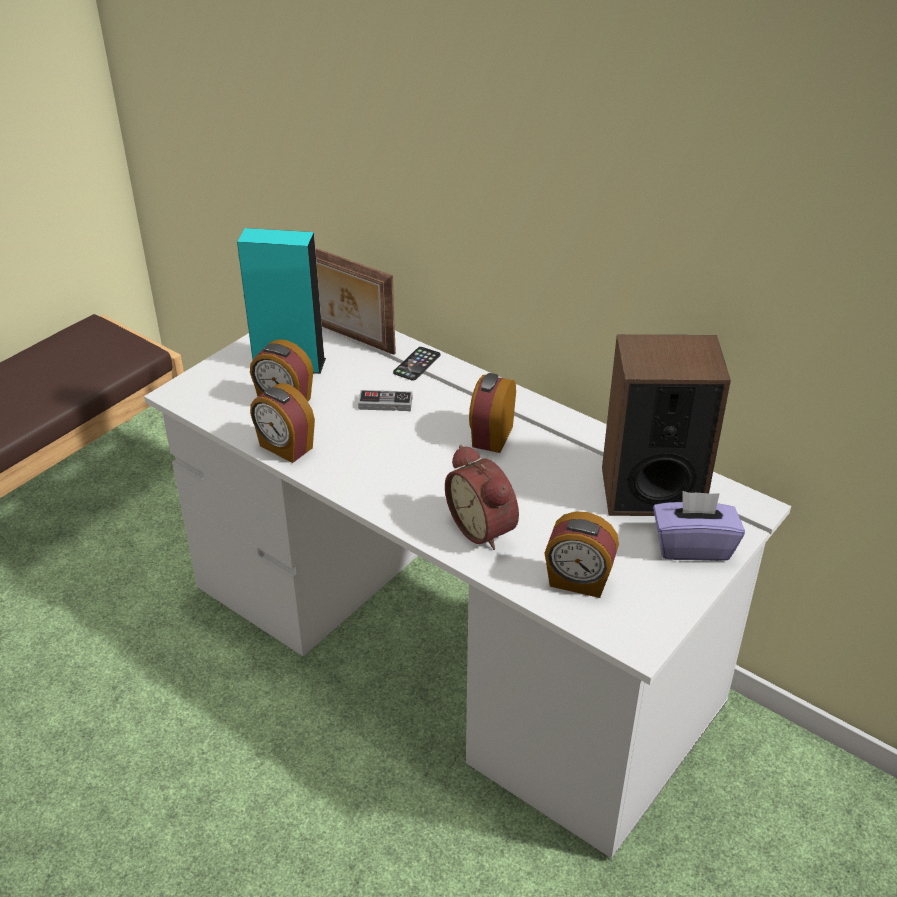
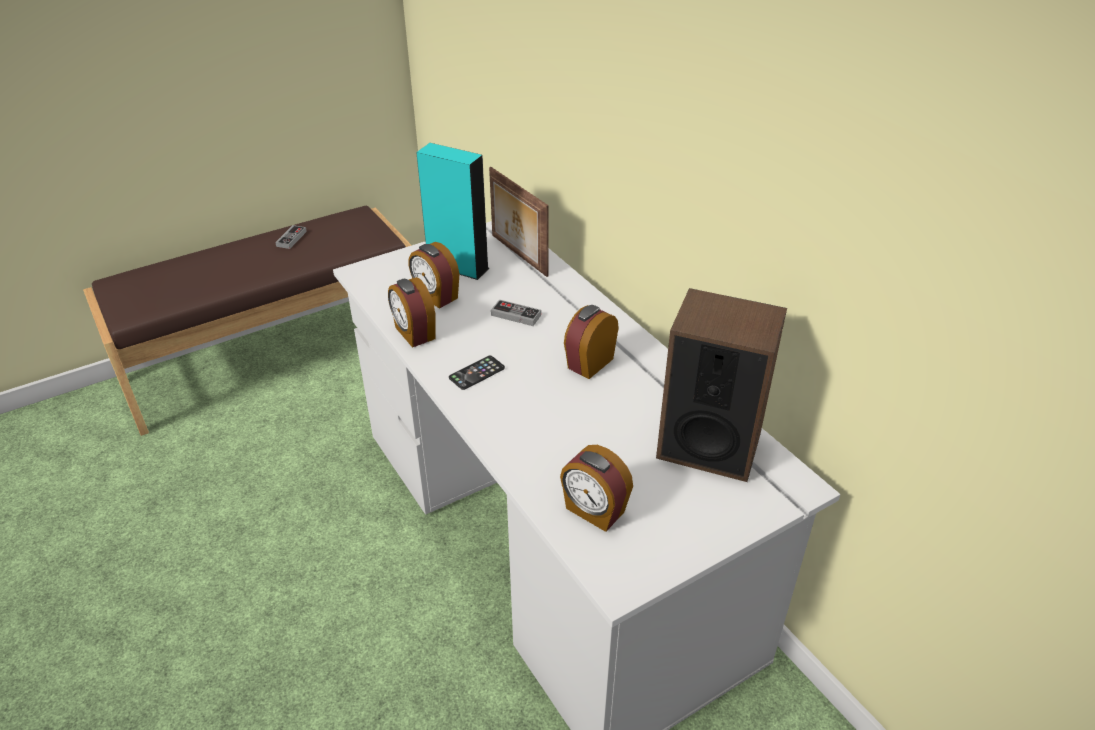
camera: 20 degrees right, 0 degrees up
(23, 372) = (291, 239): none -> game controller
(417, 364) = (561, 288): phone -> phone (477, 373)
(484, 527) = (538, 441): alarm clock -> none
(692, 546) = (720, 507): purple tissue box -> none

